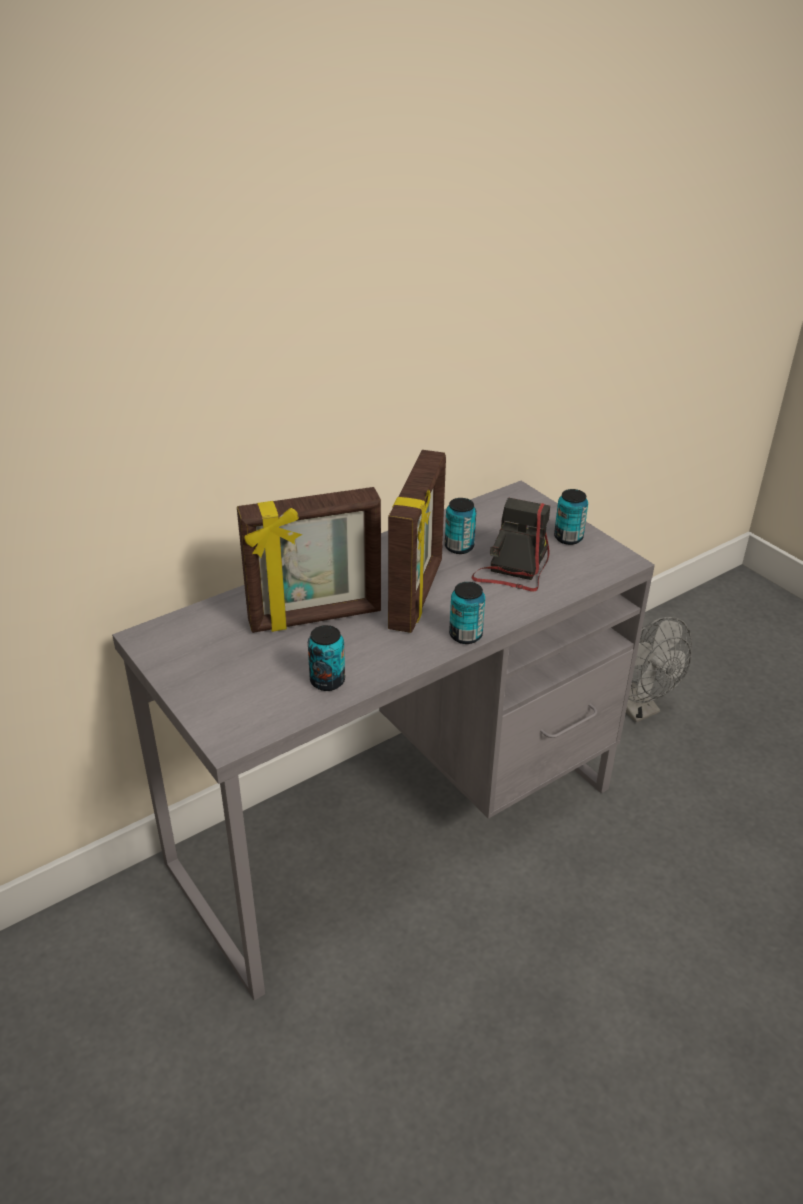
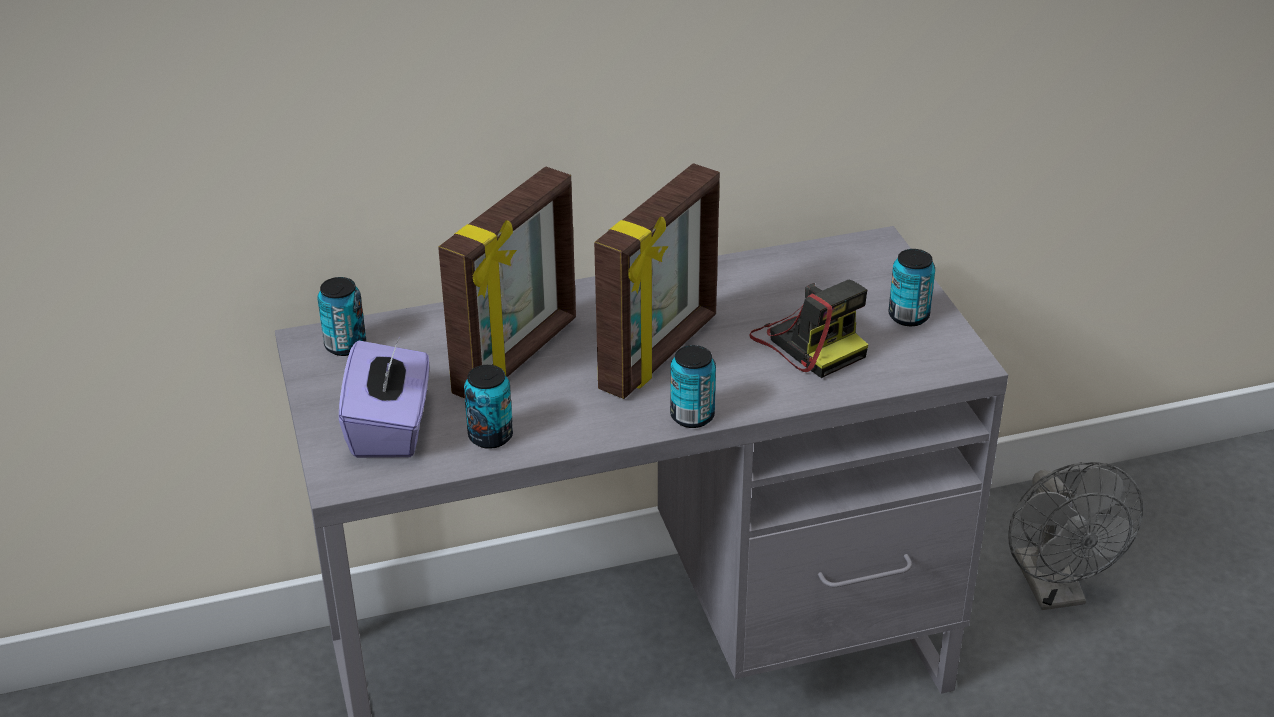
camera: 20 degrees right, 0 degrees up
(246, 691) = (390, 428): none -> purple tissue box
(315, 618) = (518, 357): picture frame -> picture frame turned 60 degrees counterclockwise
(459, 547) = (752, 302): can -> can (345, 345)
(513, 567) = (808, 342): camera -> camera turned 105 degrees clockwise

